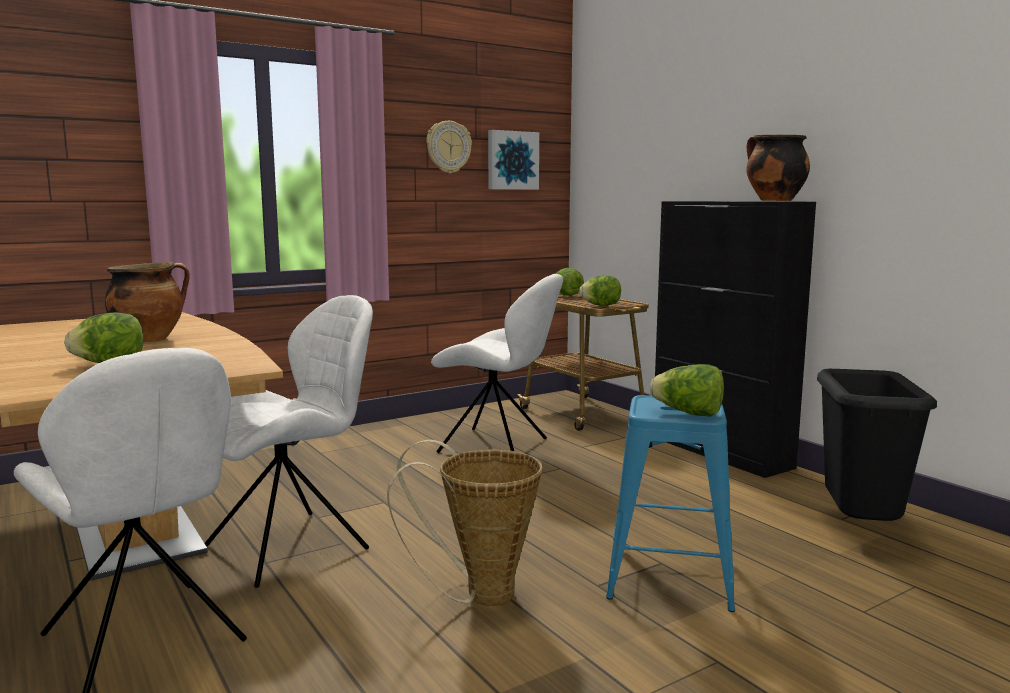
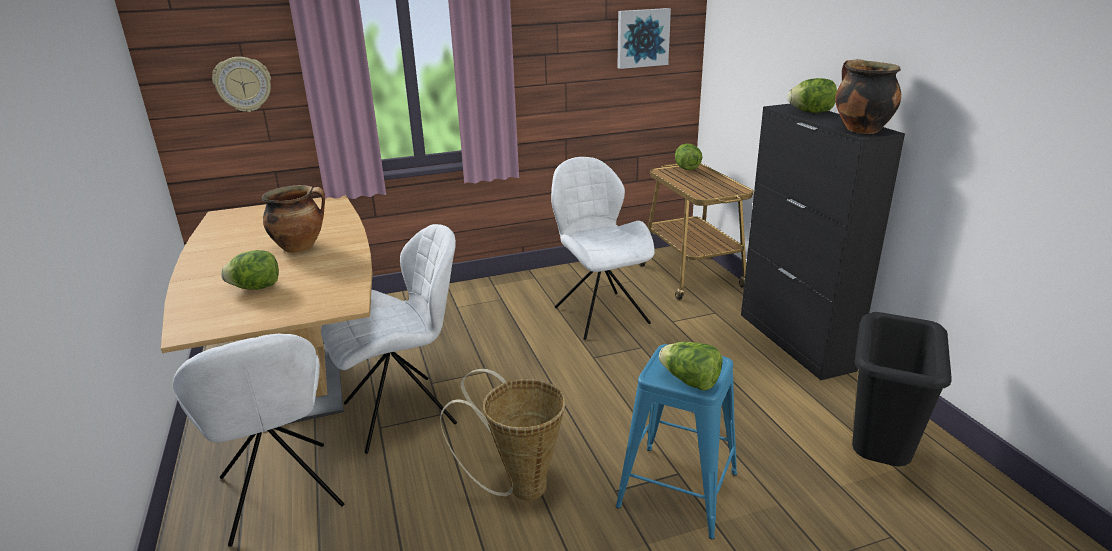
camera: 15 degrees right, 15 degrees up
(448, 147) = (577, 32): wall clock -> wall clock (243, 84)
(497, 446) = (599, 313): white chair -> white chair turned 150 degrees counterclockwise
(601, 305) = (705, 193): lettuce -> lettuce (811, 112)

